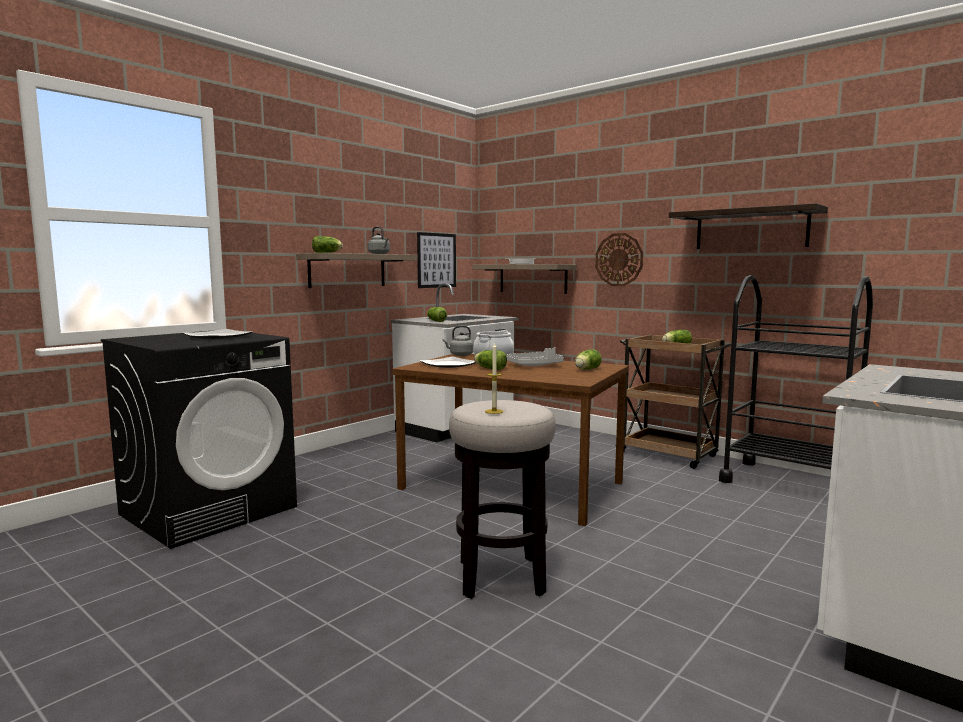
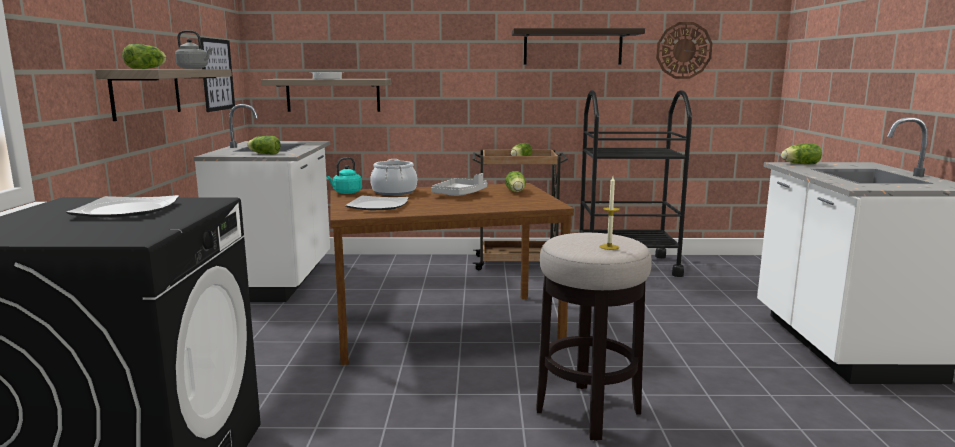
camera: 40 degrees left, 5 degrees up
(460, 355) = (346, 193): grey kettle -> turquoise kettle
(489, 368) = (432, 204): lettuce -> lettuce (799, 164)
(619, 259) = (441, 74): wall clock -> wall clock (683, 50)

